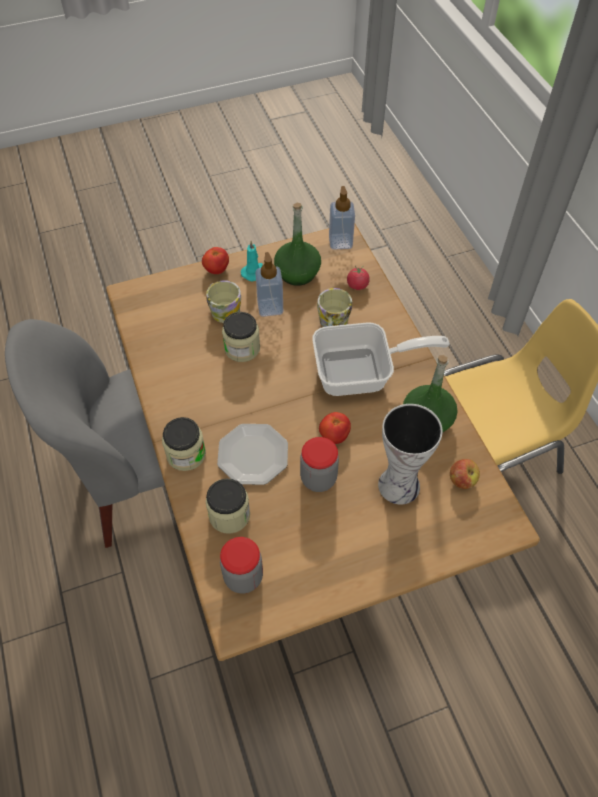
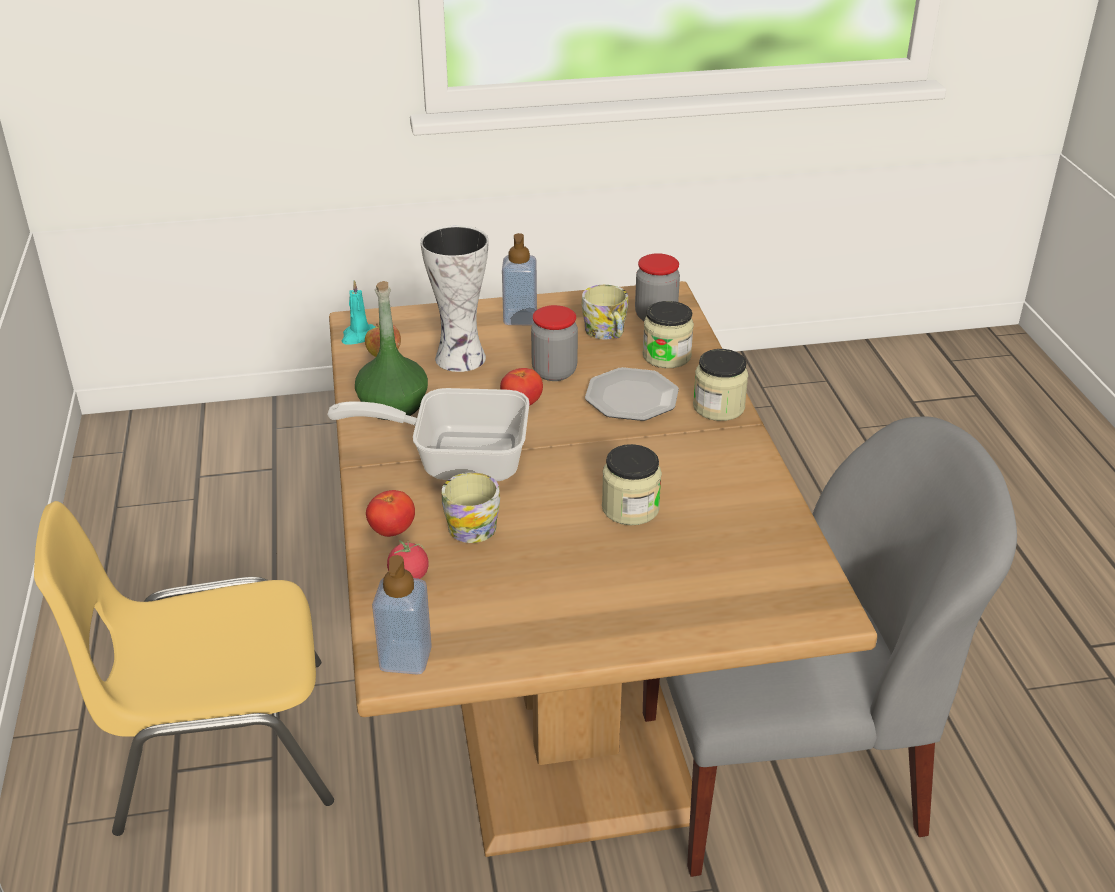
camera: 170 degrees left, 20 degrees down
(216, 270) = (663, 634): tomato -> tomato (392, 530)
(223, 309) = (656, 565): mug -> mug (607, 333)
(254, 272) = (592, 621): turquoise candle -> turquoise candle (358, 336)
(270, 307) = (573, 559): soap dispenser -> soap dispenser (520, 318)
(297, 273) = (510, 609): green bottle -> none

